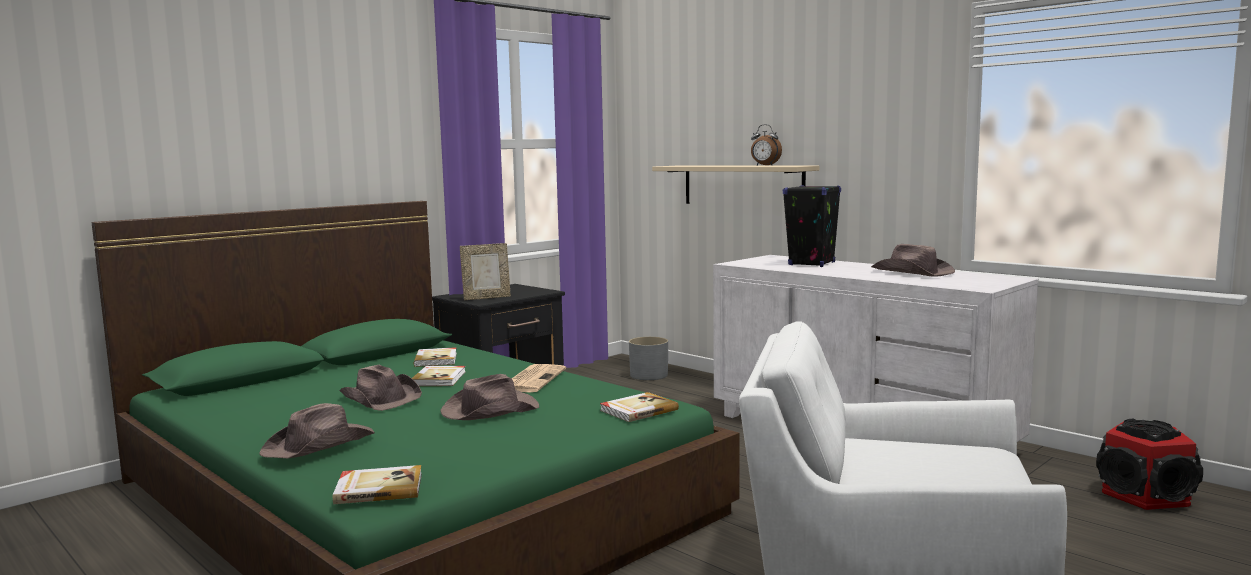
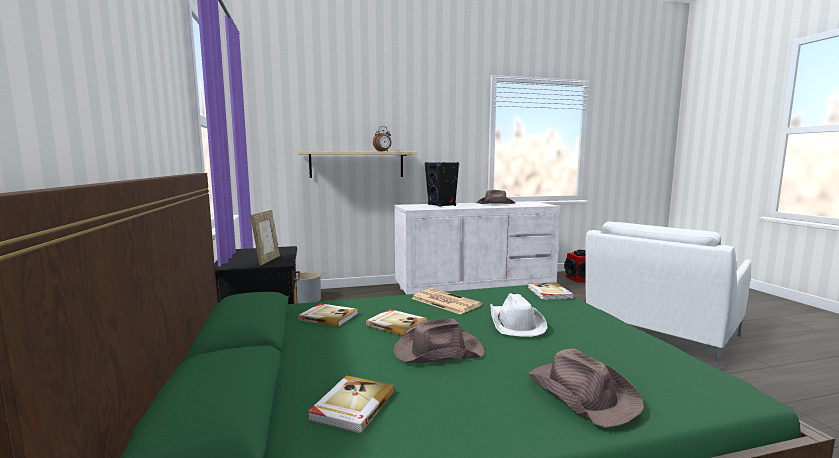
camera: 60 degrees left, 0 degrees up
(378, 488) = (711, 382): book -> book (352, 406)
(488, 410) = (515, 323): brown hat -> white hat

